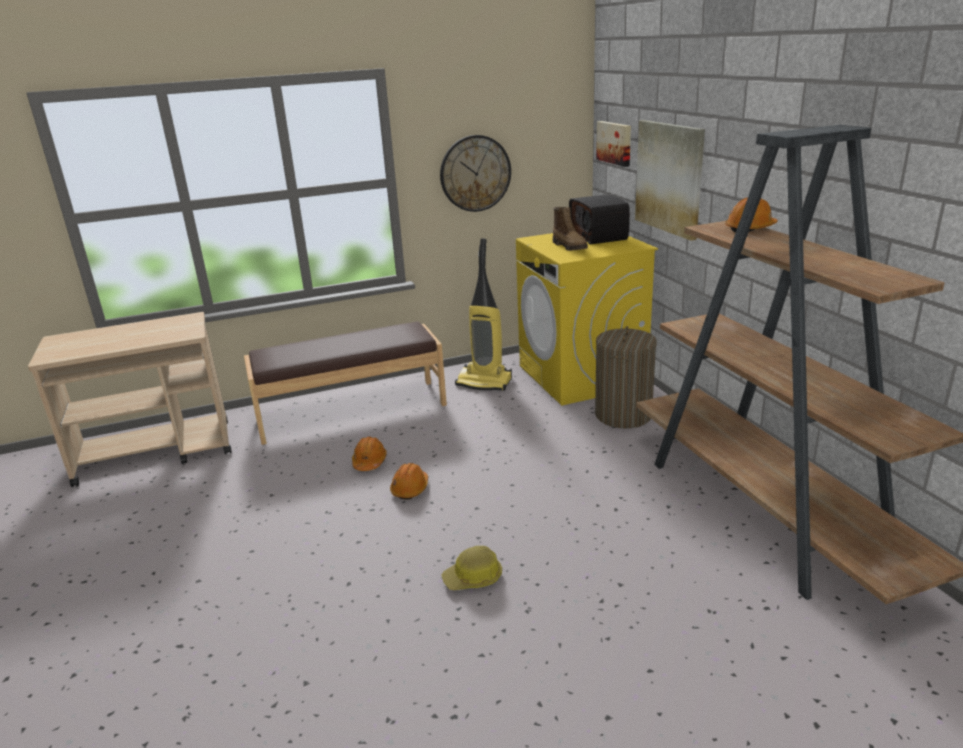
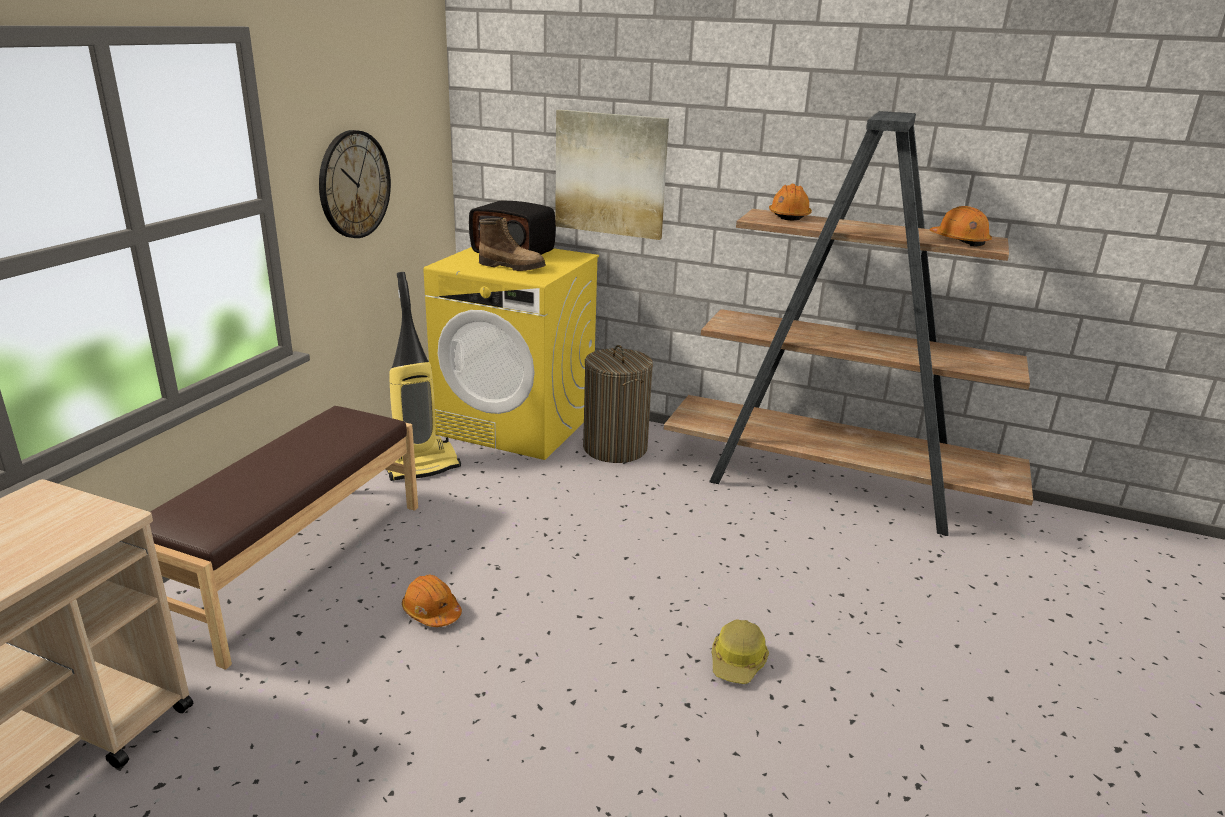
camera: 50 degrees left, 0 degrees up
(410, 488) = (532, 615): orange hard hat -> orange hard hat (959, 241)
(615, 143) = (502, 137): picture -> none

